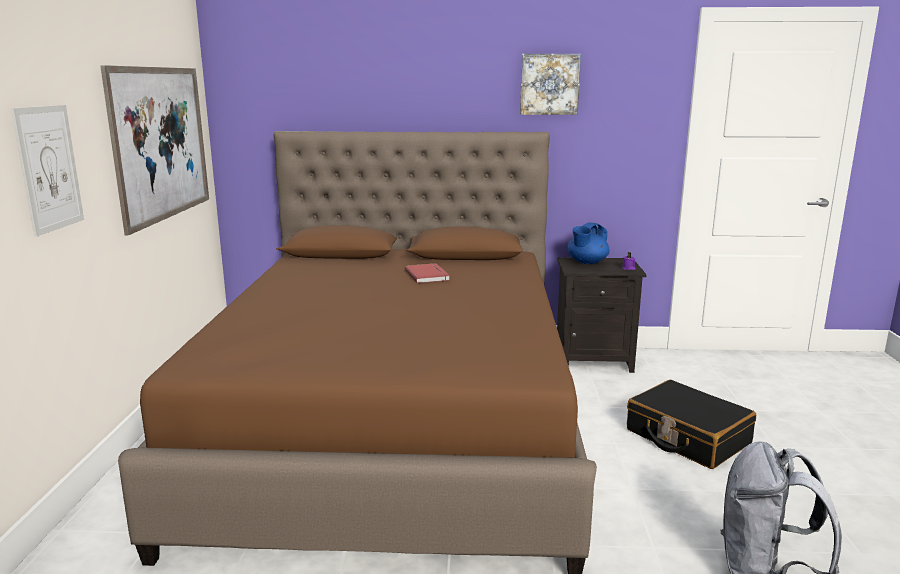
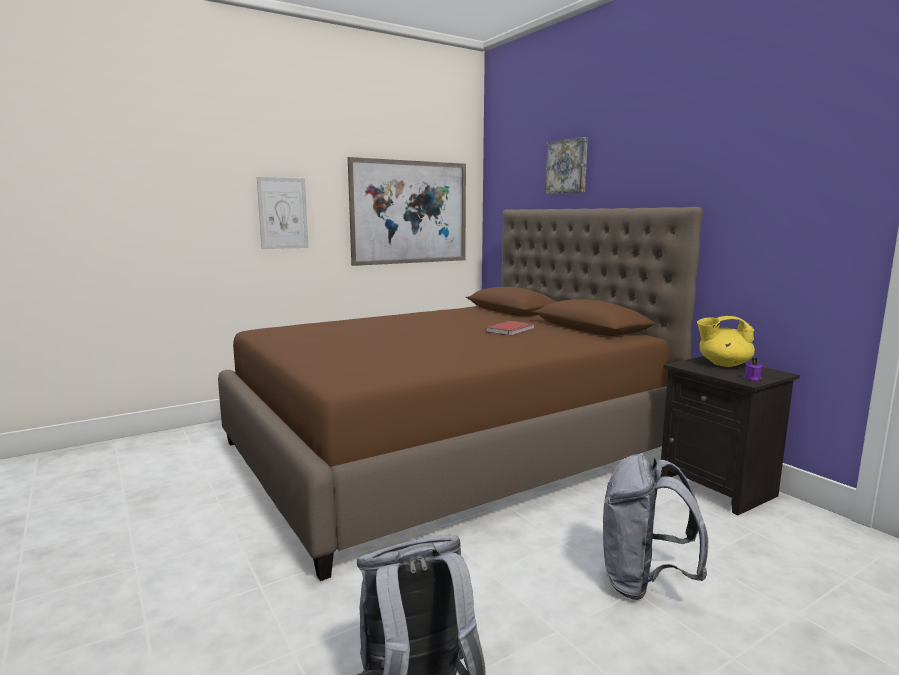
camera: 55 degrees right, 5 degrees down
(549, 84) = (716, 153): picture -> picture (567, 166)
(587, 262) = (723, 364): blue teapot -> yellow teapot
(687, 437) = (643, 582): black suitcase -> grey backpack

